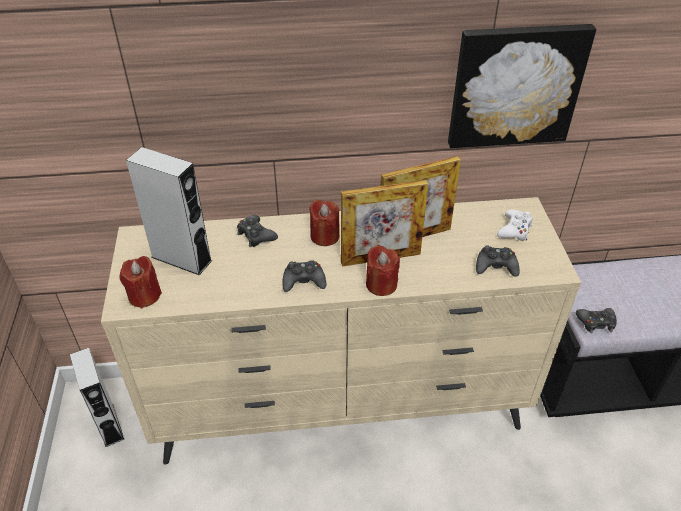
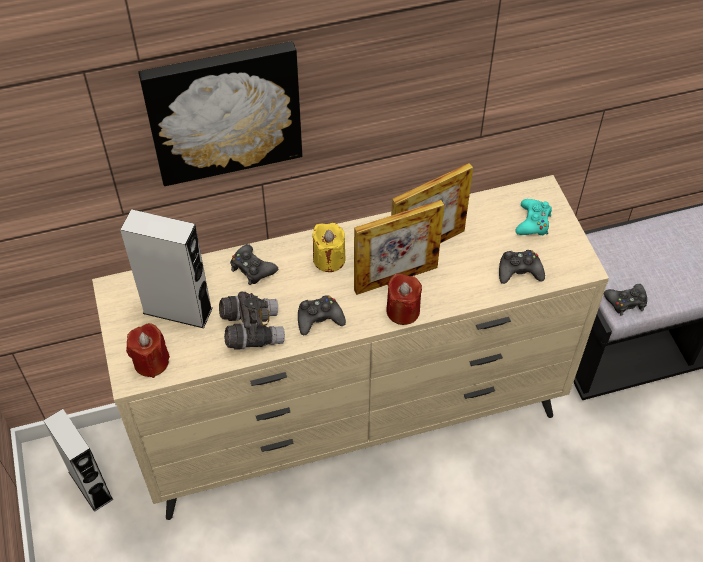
camera: 10 degrees left, 10 degrees up
(241, 282) = (252, 330): none -> grey binoculars
(324, 236) = (329, 259): red candle -> yellow candle
(514, 230) = (533, 222): white game controller -> turquoise game controller
(515, 85) = (522, 75): picture -> picture (223, 111)

